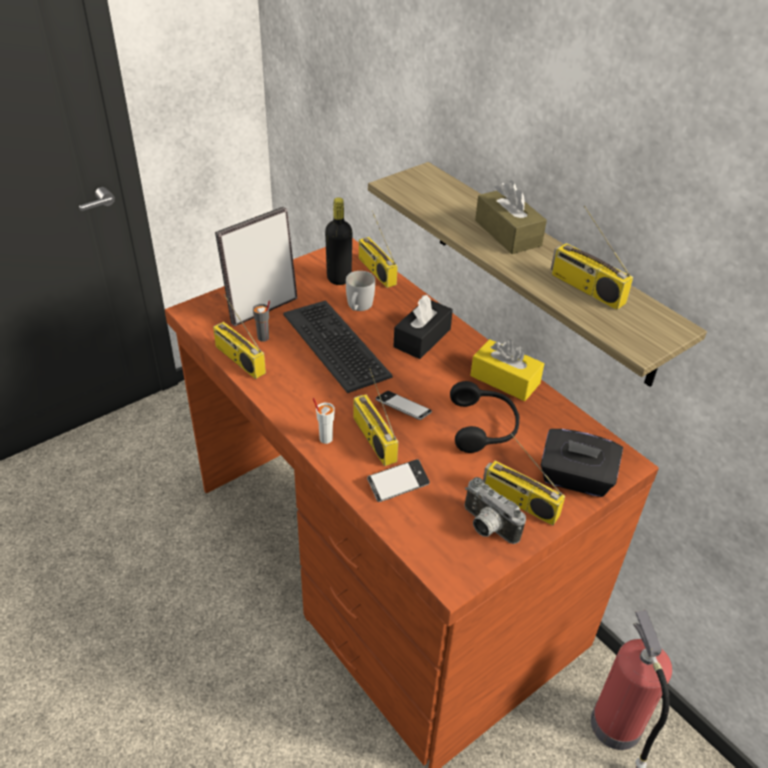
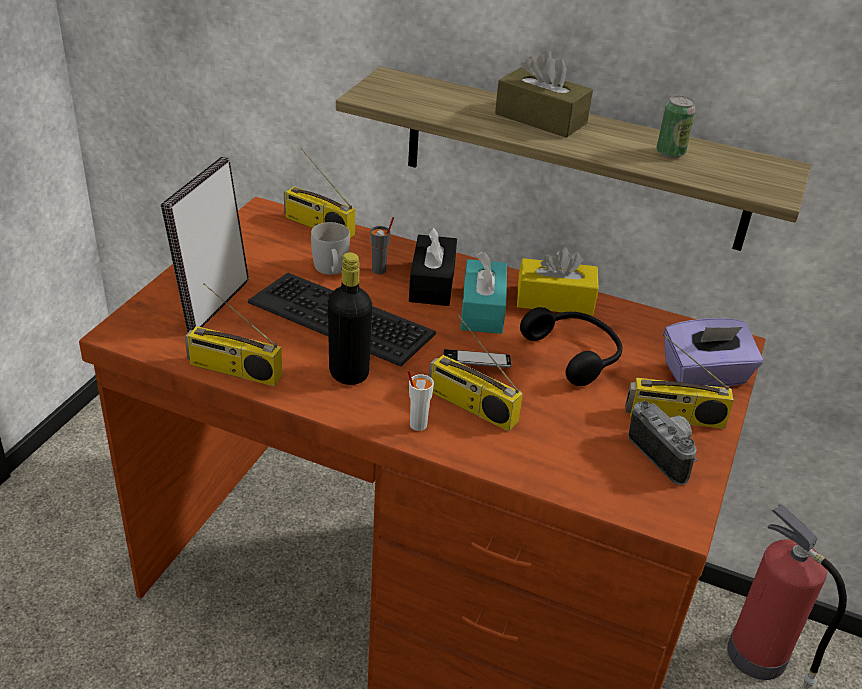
camera: 30 degrees left, 5 degrees down
(263, 338) = (244, 336): grey cup -> grey cup (379, 270)
(339, 278) = (281, 245): black bottle -> black bottle (349, 373)
(398, 484) = (539, 444): phone -> none
(442, 369) = (482, 309): none -> turquoise tissue box
(486, 527) = (665, 454): camera -> camera turned 135 degrees counterclockwise
(575, 479) = (705, 375): black tissue box -> purple tissue box
(585, 288) = (670, 153): radio -> can

